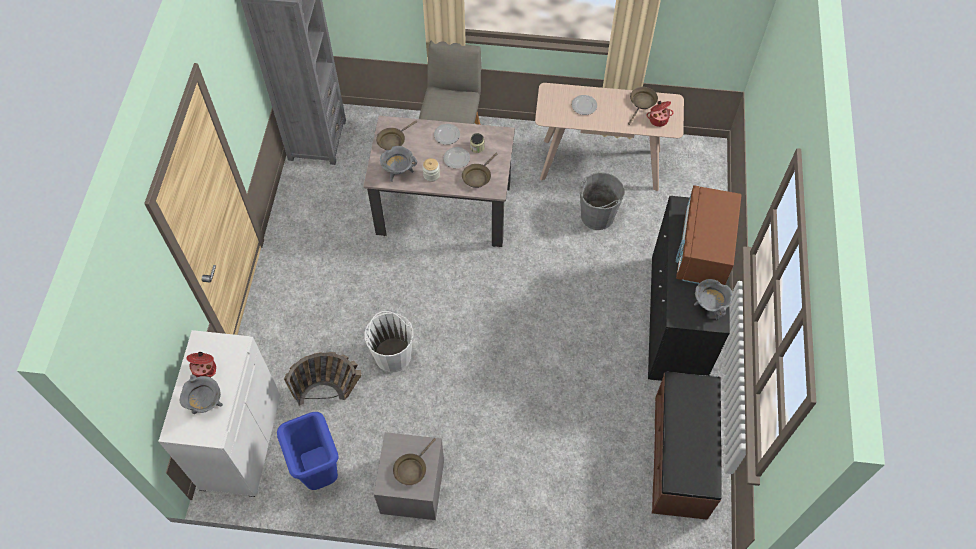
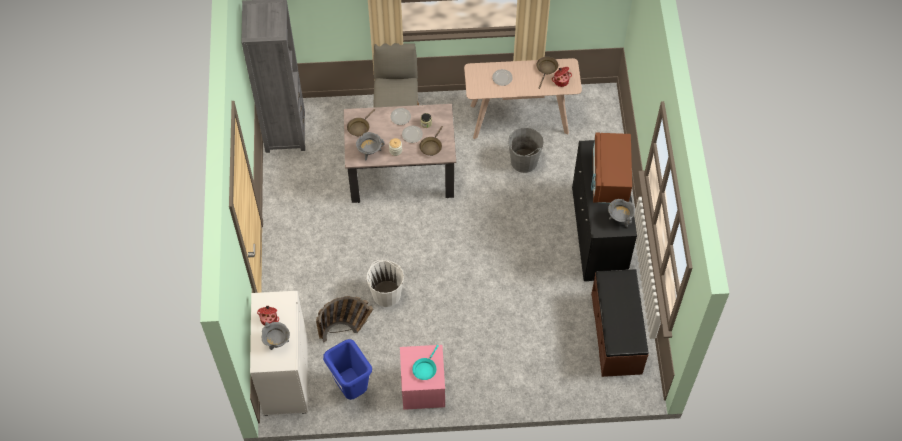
camera: 10 degrees left, 0 degrees up
(412, 468) = (425, 368): brown frying pan -> turquoise frying pan
(412, 487) = (423, 387): grey nightstand -> pink nightstand

